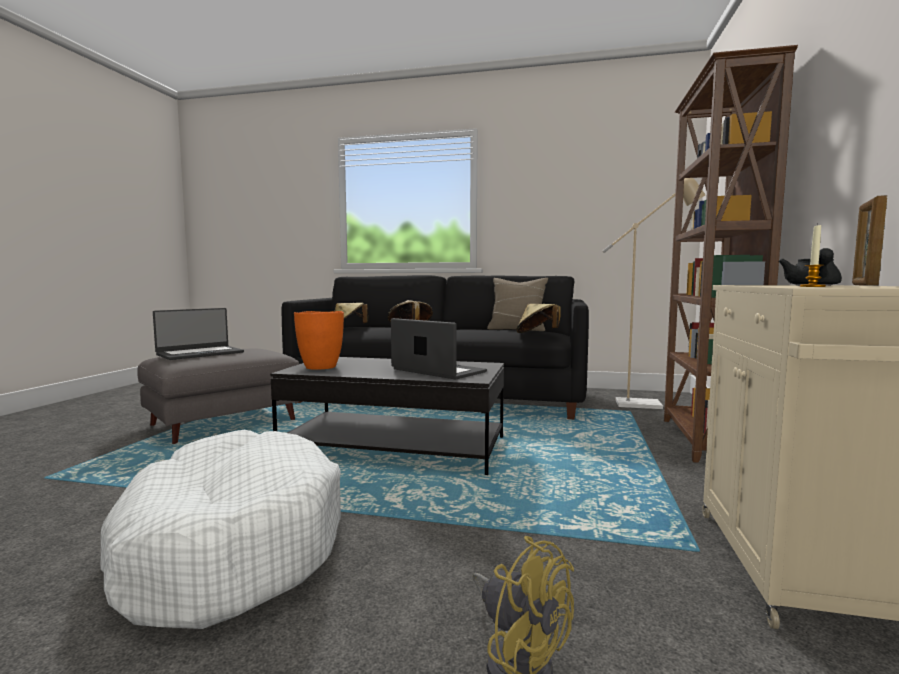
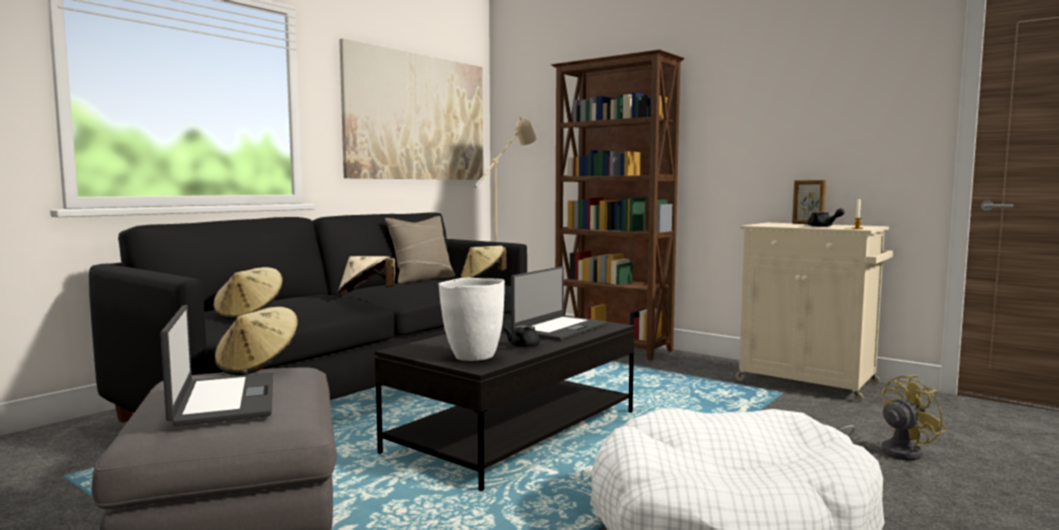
camera: 65 degrees left, 0 degrees up
(268, 349) = (258, 366): none -> beige hat
(320, 367) = (472, 356): orange vase -> white vase
(363, 371) = (522, 346): none -> black teapot
(437, 371) = (559, 329): laptop -> laptop turned 150 degrees clockwise
(595, 193) = (418, 117): none -> picture

